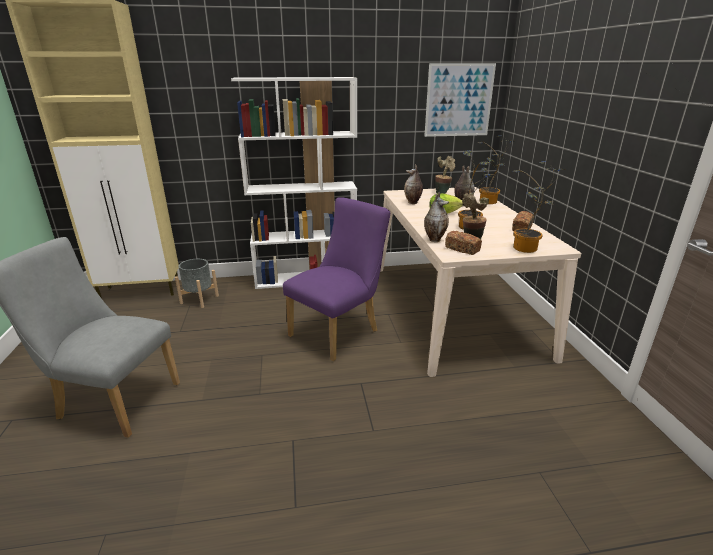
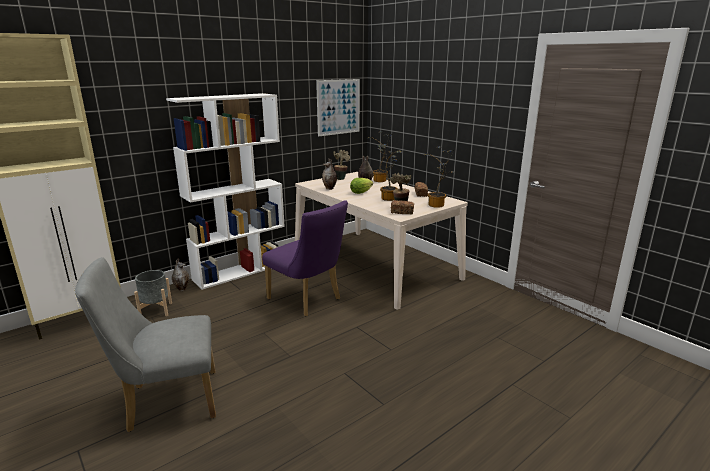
camera: 30 degrees left, 5 degrees down
(339, 331) = (308, 300): purple chair -> purple chair turned 120 degrees clockwise
(434, 239) = (377, 209): vase -> vase (182, 288)

